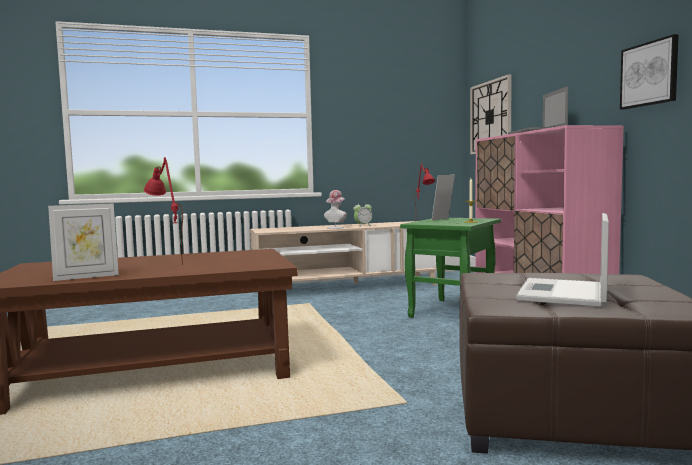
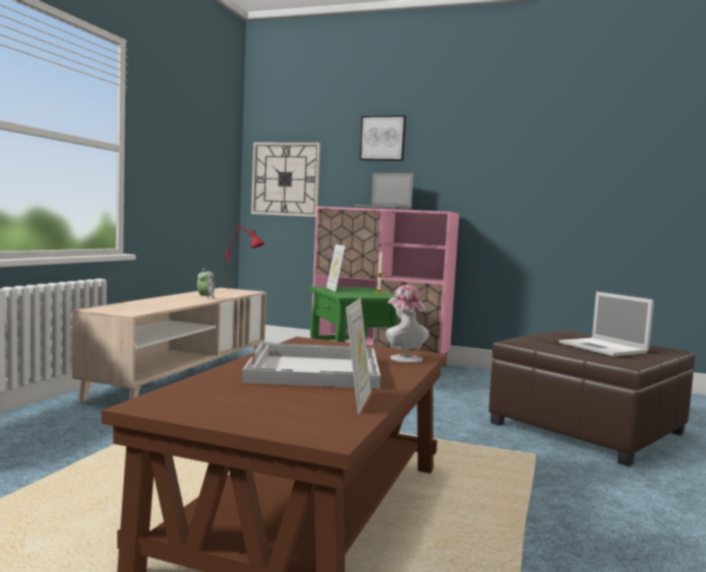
camera: 55 degrees left, 0 degrees up
(166, 263) = (315, 369): red table lamp -> white tray
(336, 227) = (188, 301): hat -> hat (403, 358)
(649, 74) = (483, 178): picture -> picture (383, 138)

